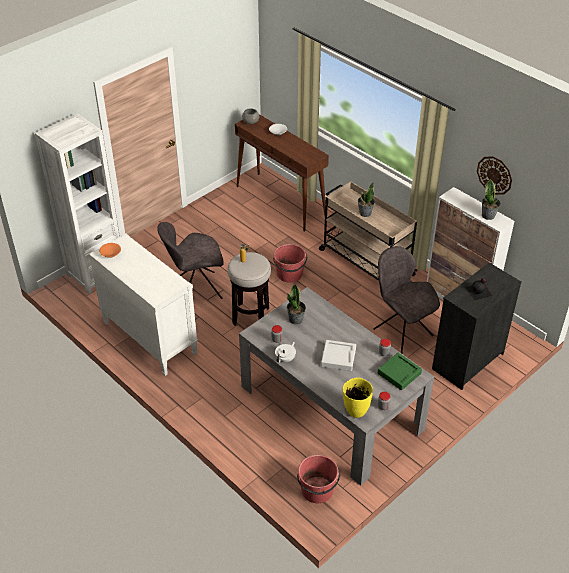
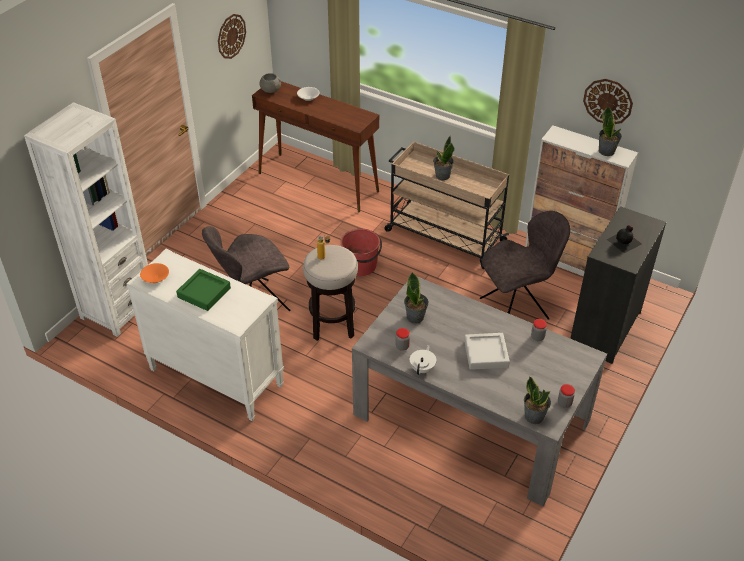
camera: 15 degrees left, 0 degrees up
(222, 75) = (231, 36): none -> wall clock
(317, 490) = (494, 525): red bucket -> none
(355, 411) = (534, 416): yellow vase -> potted plant
(399, 373) = (565, 358): green tray -> green tray (204, 292)
(401, 331) = (516, 308): grey chair -> grey chair turned 120 degrees clockwise

